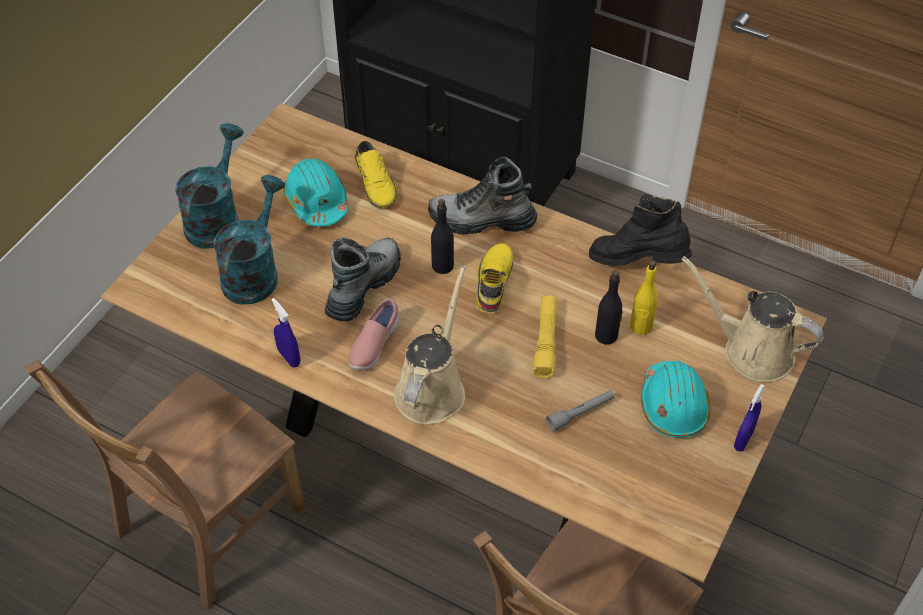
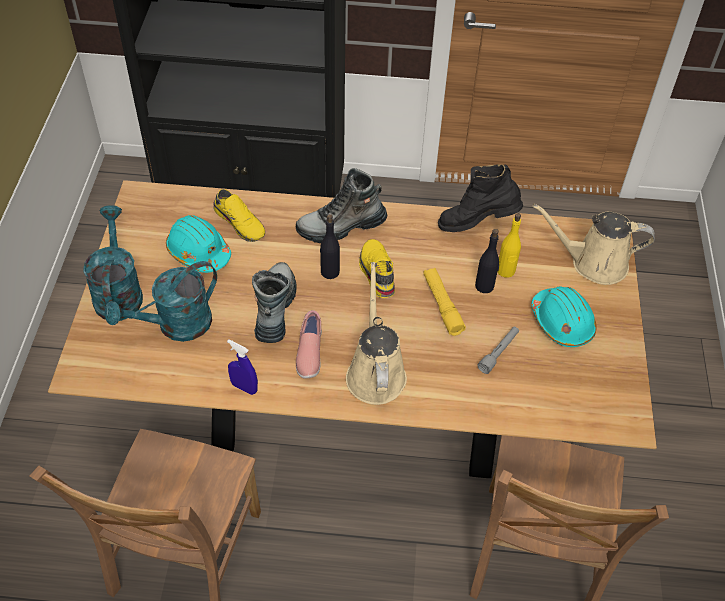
camera: 25 degrees left, 0 degrees up
(254, 272) = (176, 326): turquoise watering can -> turquoise watering can turned 120 degrees counterclockwise
(743, 440) = (624, 331): blue spray bottle -> none

